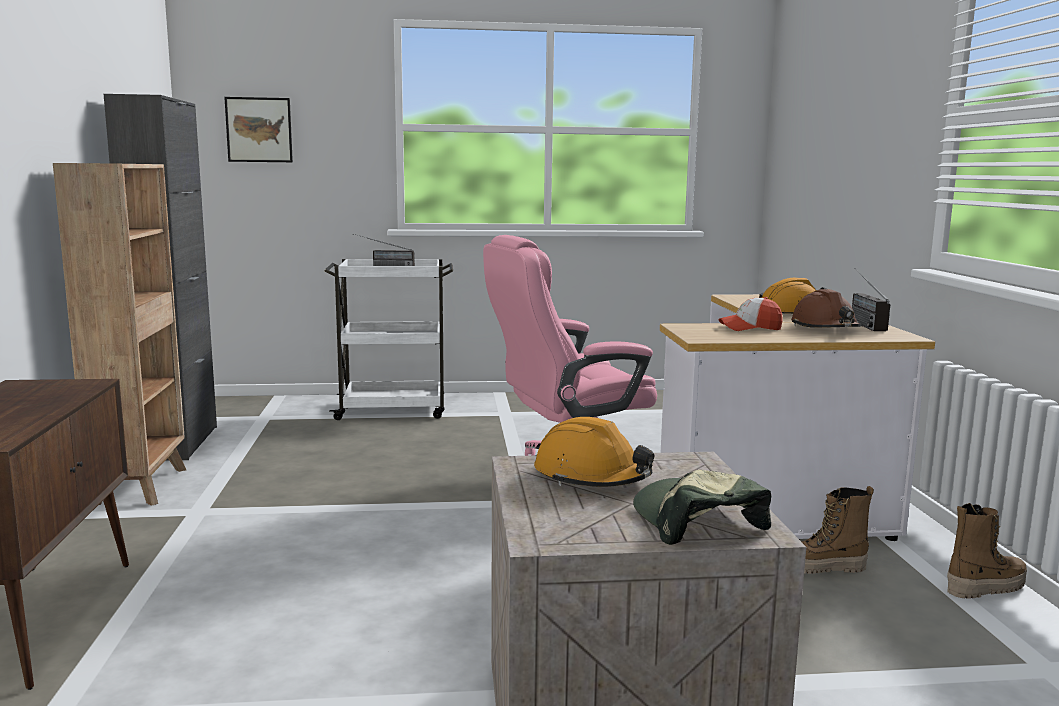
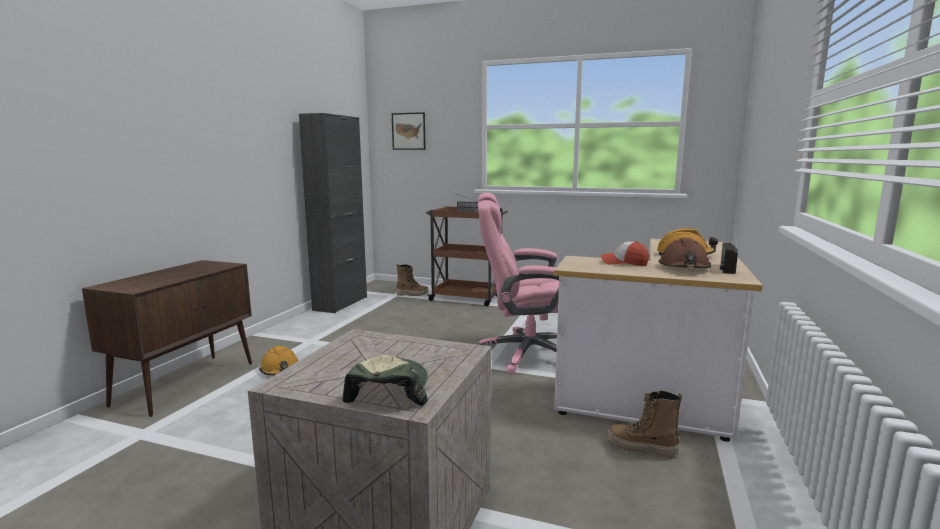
camera: 25 degrees right, 0 degrees up
(141, 486) = (301, 323): brown bookcase -> none
(394, 410) = (467, 298): white cart -> brown cart
(591, 477) = (382, 350): orange hard hat -> orange hard hat (280, 370)
(985, 587) = (771, 495): boot -> boot (412, 294)

